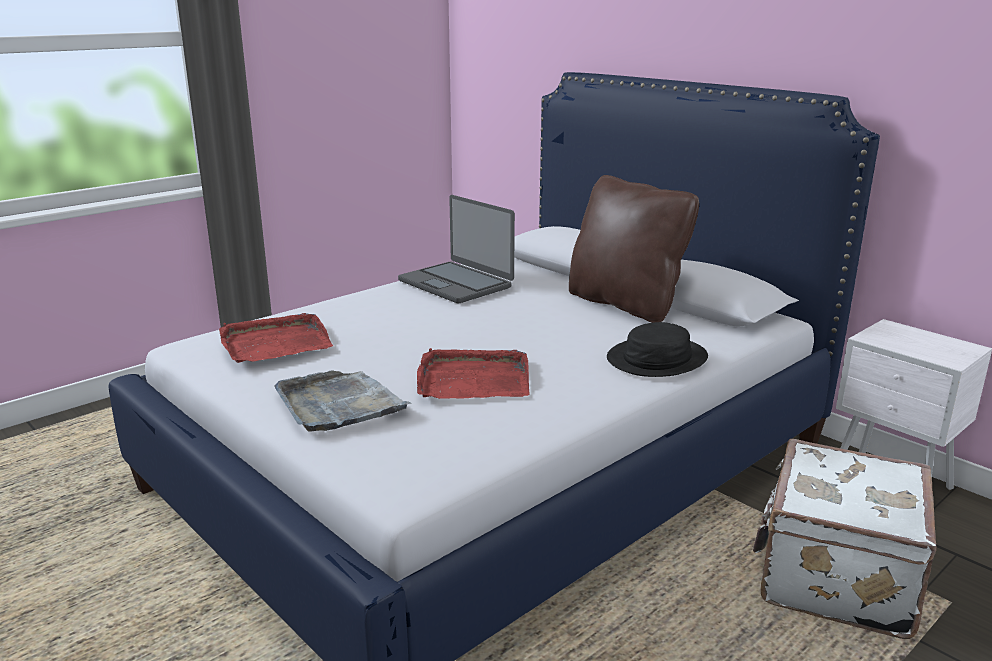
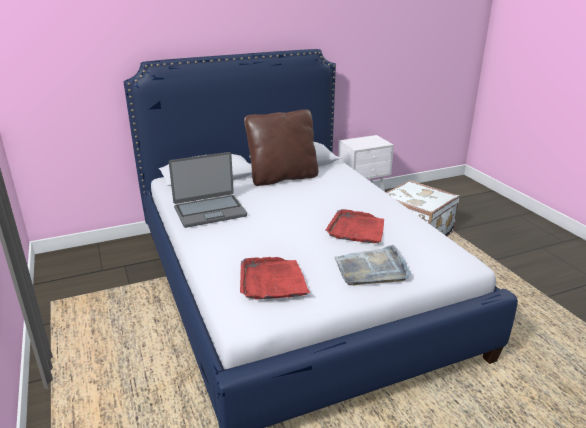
camera: 70 degrees left, 5 degrees up
(657, 359) = (355, 186): black hat -> none

